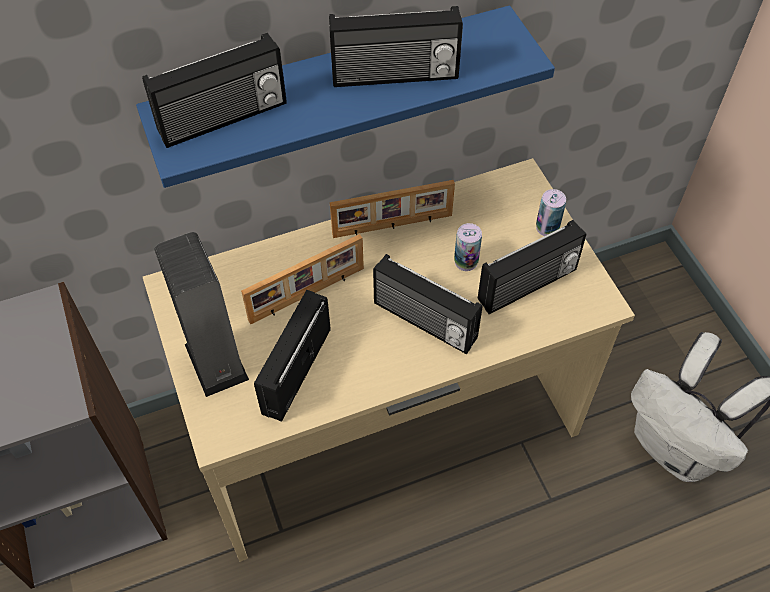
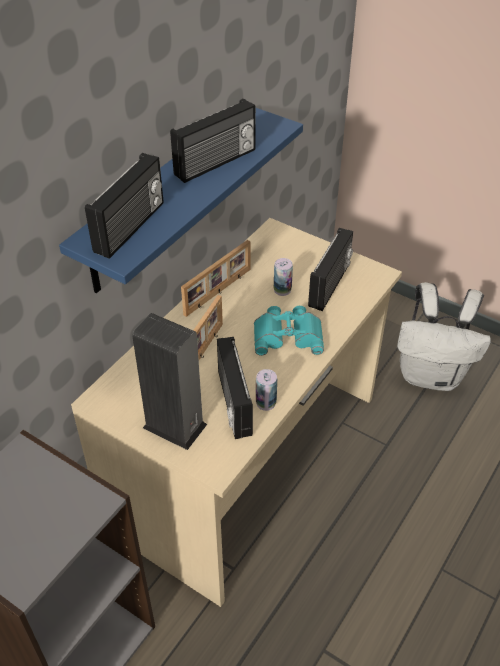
camera: 35 degrees left, 10 degrees down
(423, 322) = (288, 335): radio -> turquoise binoculars
(547, 228) = (312, 250): can -> can (266, 403)

